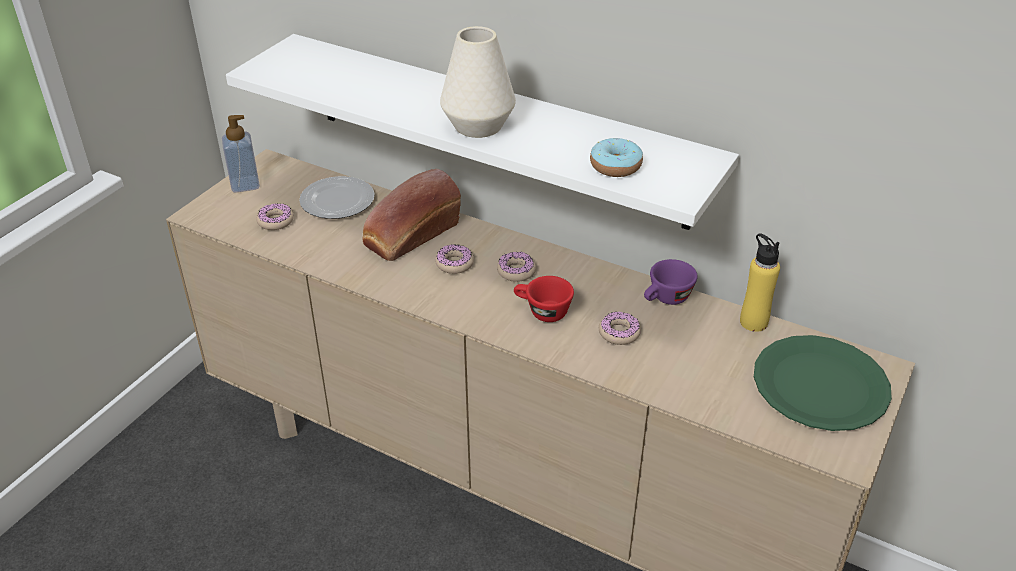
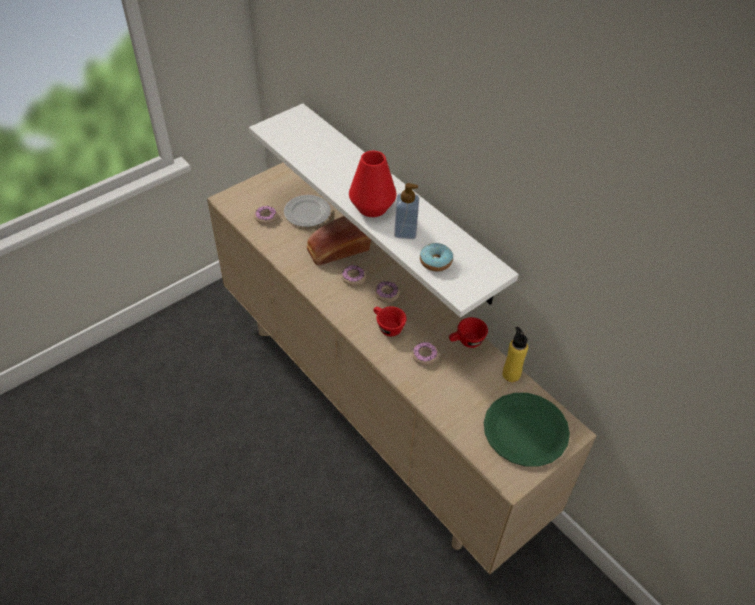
camera: 20 degrees right, 10 degrees up
(245, 184) = (260, 185): soap dispenser -> soap dispenser (405, 232)
(478, 125) = (372, 207): white vase -> red vase
(666, 299) = (466, 342): purple cup -> red cup

